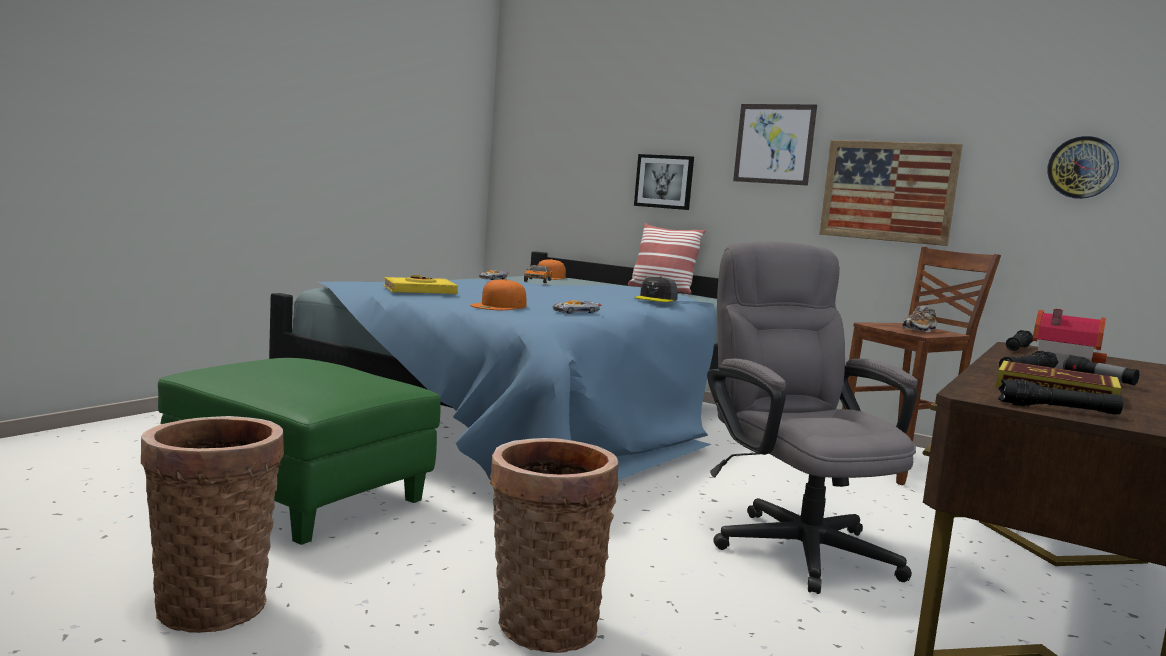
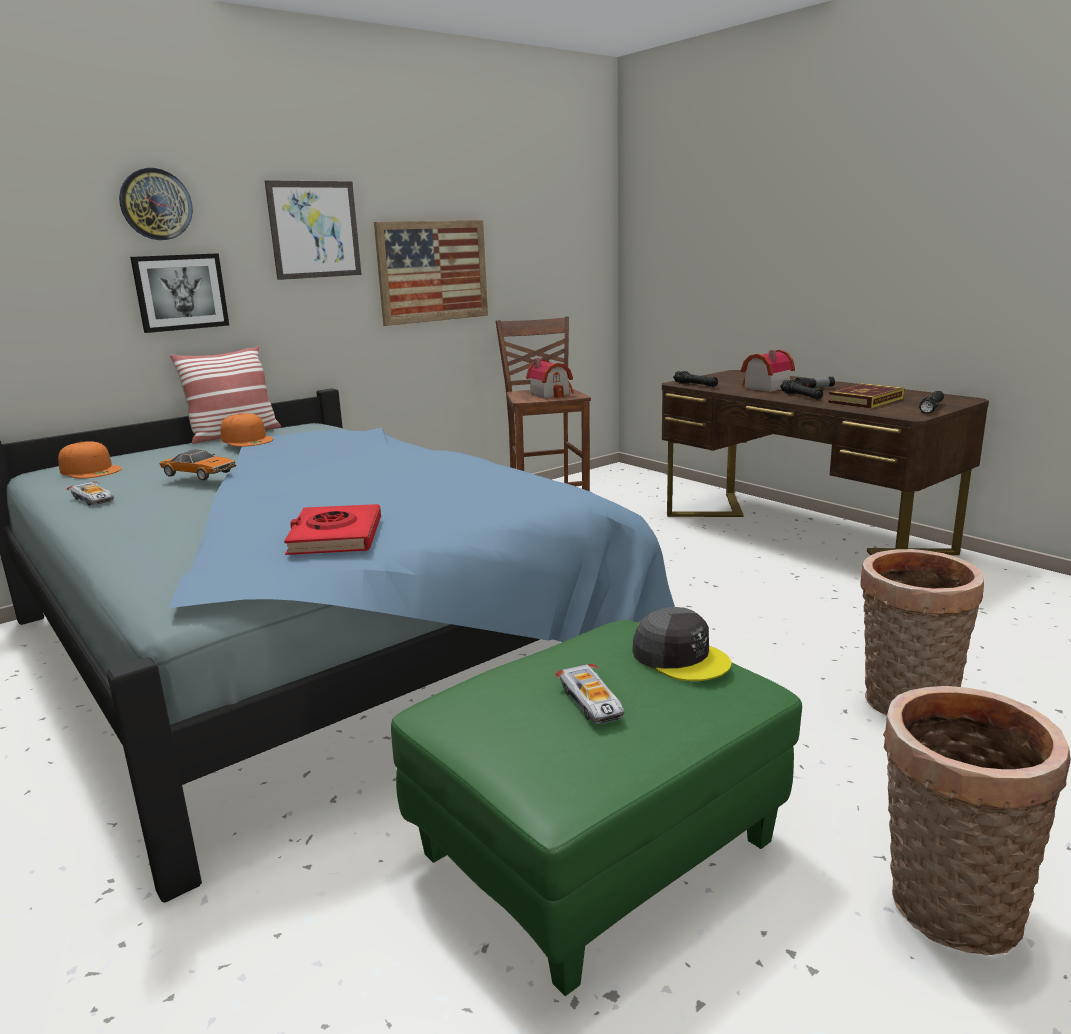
camera: 70 degrees left, 10 degrees up
(419, 291) = (335, 537): yellow book -> red book
(499, 306) = (478, 503): orange cap -> orange cap (247, 439)
(575, 312) = (508, 476): toy car -> toy car (592, 701)
(656, 299) = (383, 440): grey cap -> grey cap (680, 657)
(794, 543) = (716, 581): grey office chair -> none
(919, 330) = (551, 393): shoe -> toy house
(1082, 167) = (555, 235): wall clock -> wall clock (156, 204)

